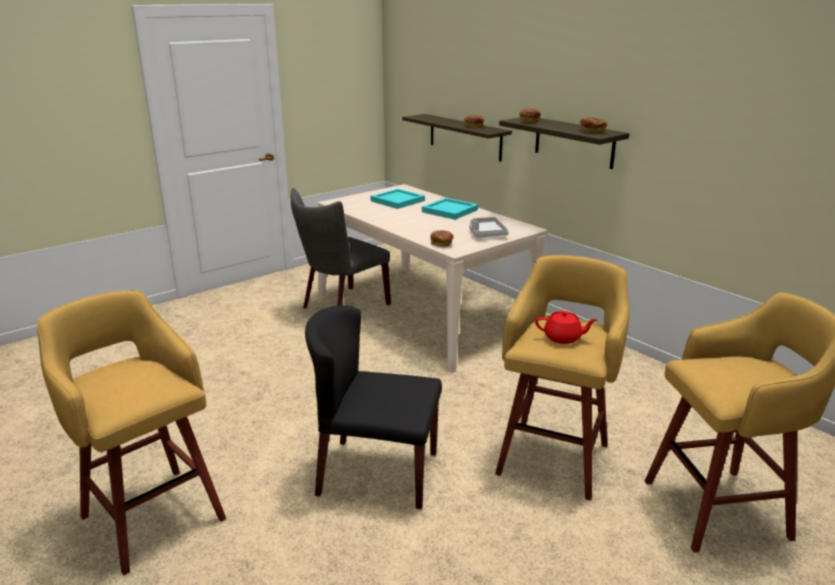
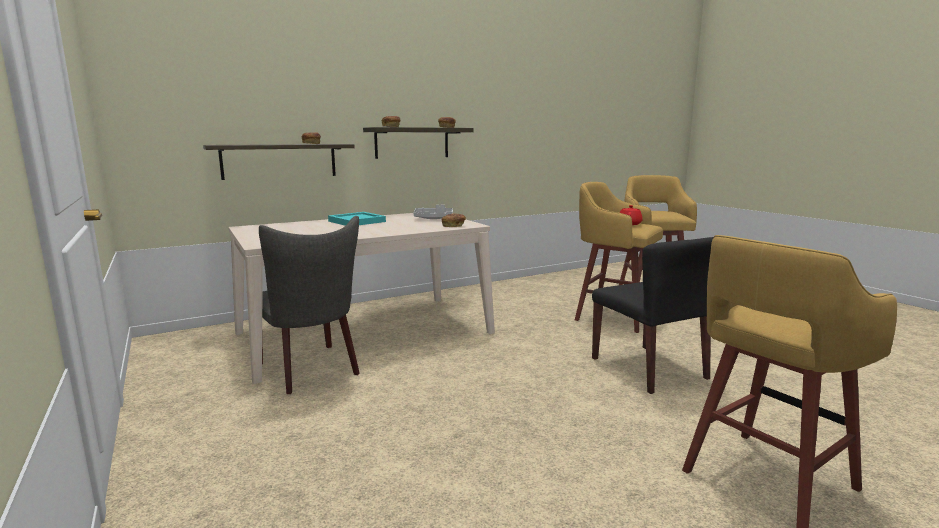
camera: 80 degrees left, 10 degrees down
(377, 473) = (649, 368): black chair -> black chair turned 45 degrees counterclockwise
(398, 201) = (296, 229): turquoise tray -> none

